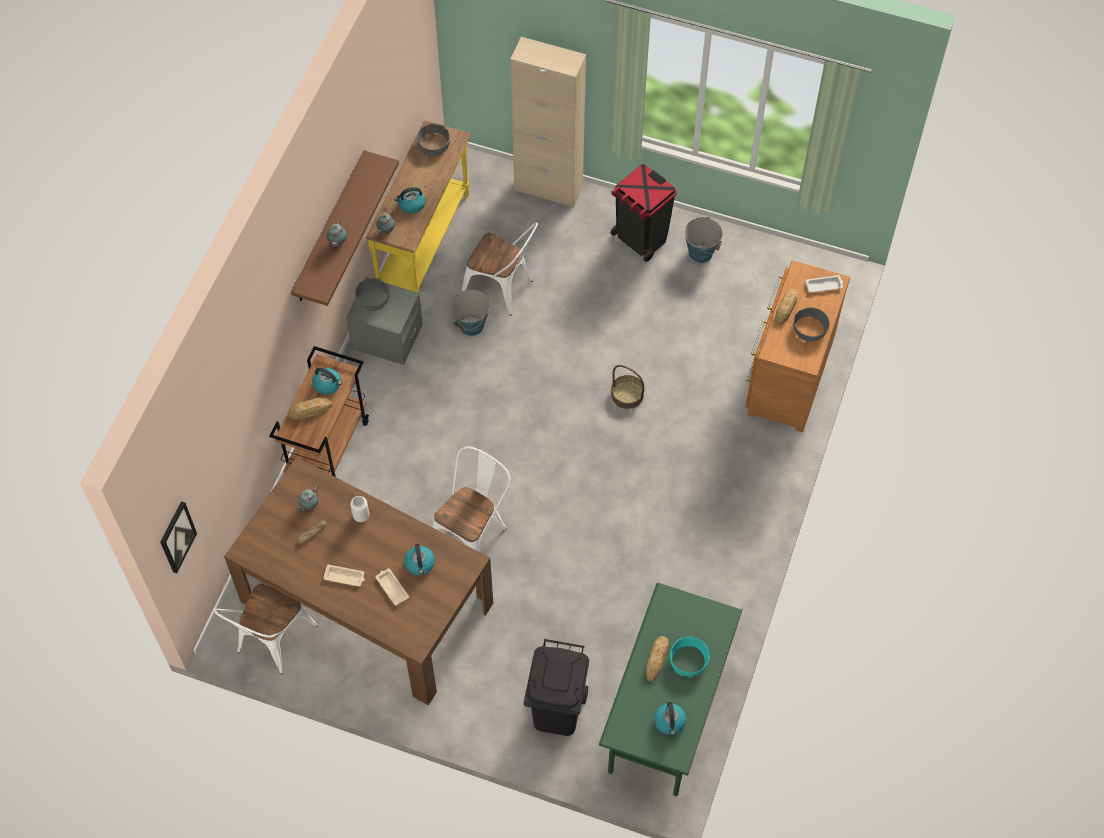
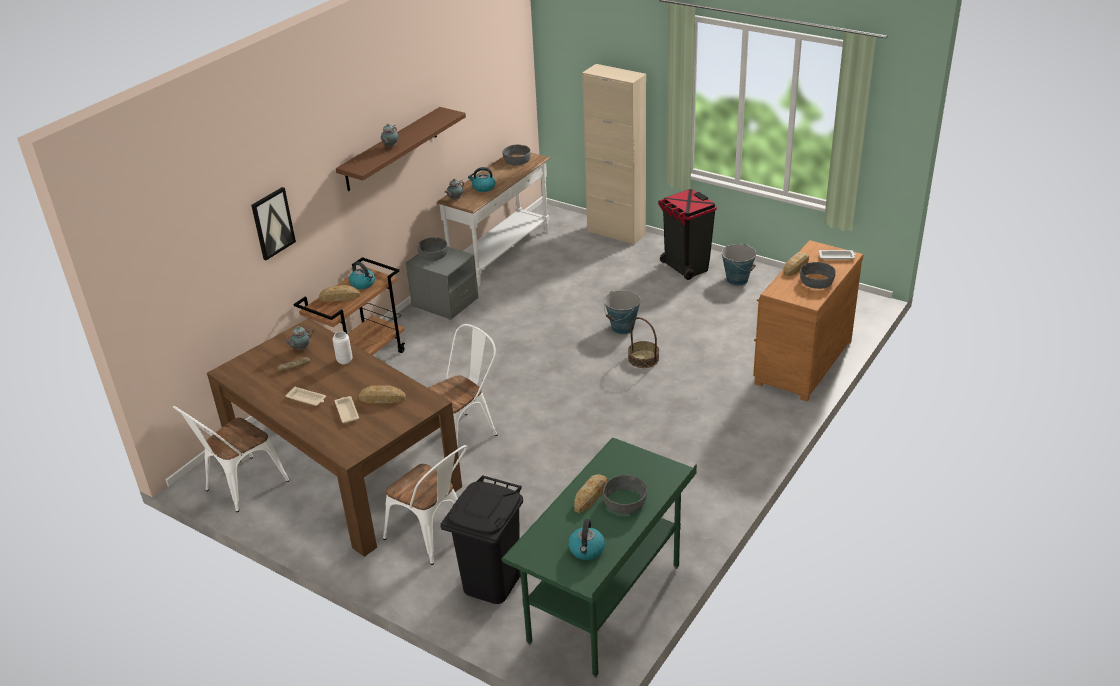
camera: 15 degrees right, 25 degrees down
(177, 537) = (148, 308): picture -> picture (272, 223)
(420, 564) = (382, 398): kettle -> bread
(425, 243) = (501, 254): yellow console table -> white console table
(471, 325) = (520, 303): bucket -> bucket (622, 328)
(502, 289) = (555, 285): white chair -> white chair (433, 537)
(689, 660) = (625, 501): turquoise bowl -> grey bowl

